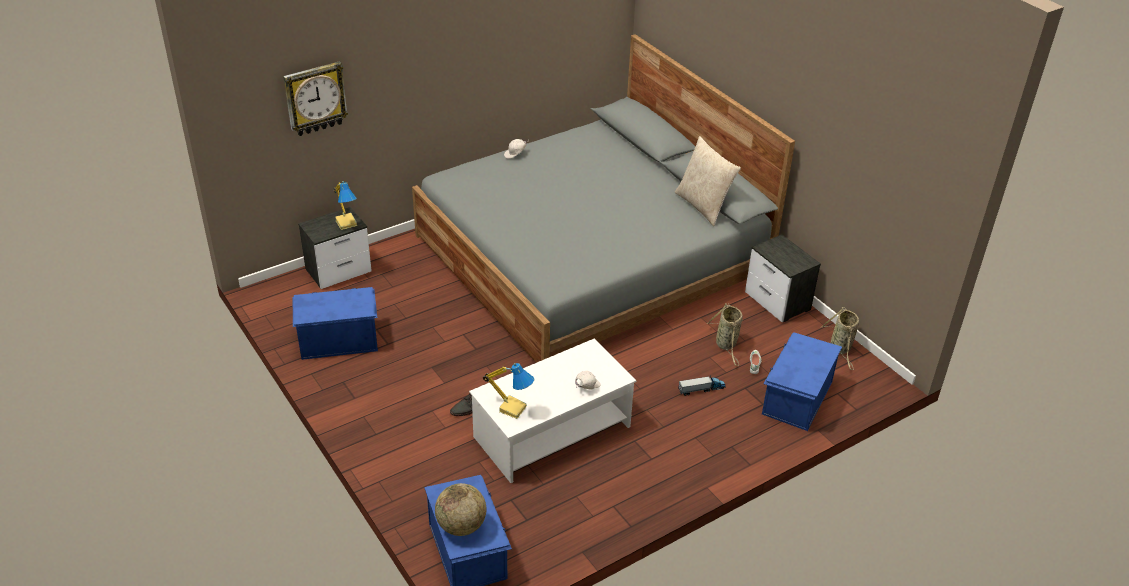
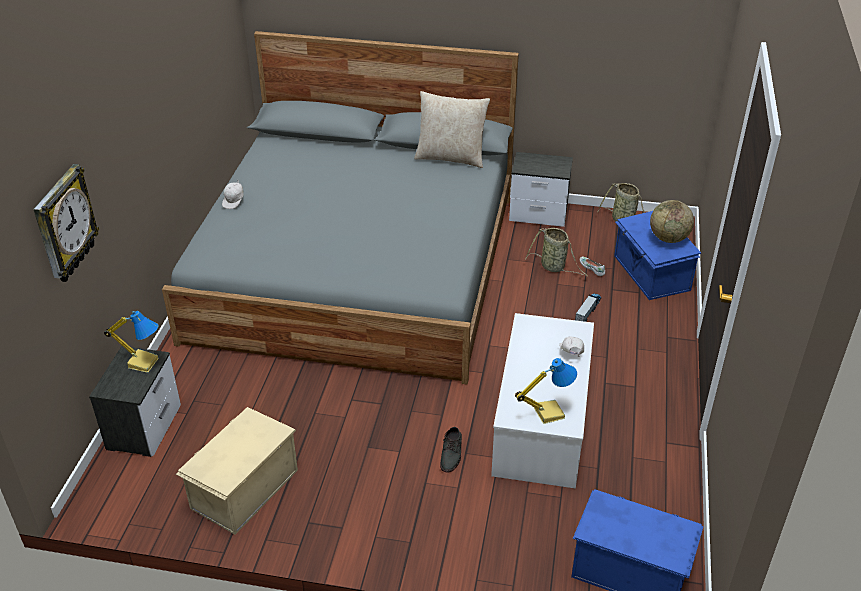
camera: 45 degrees left, 0 degrees up
(338, 339) = (243, 489): blue storage box -> beige storage box
(461, 526) = (651, 541): globe -> globe (668, 238)

